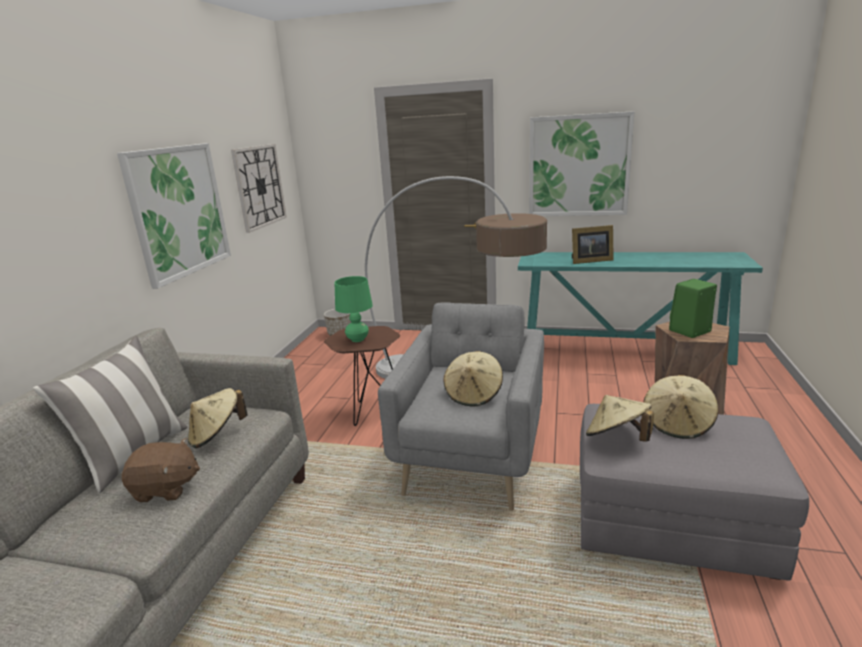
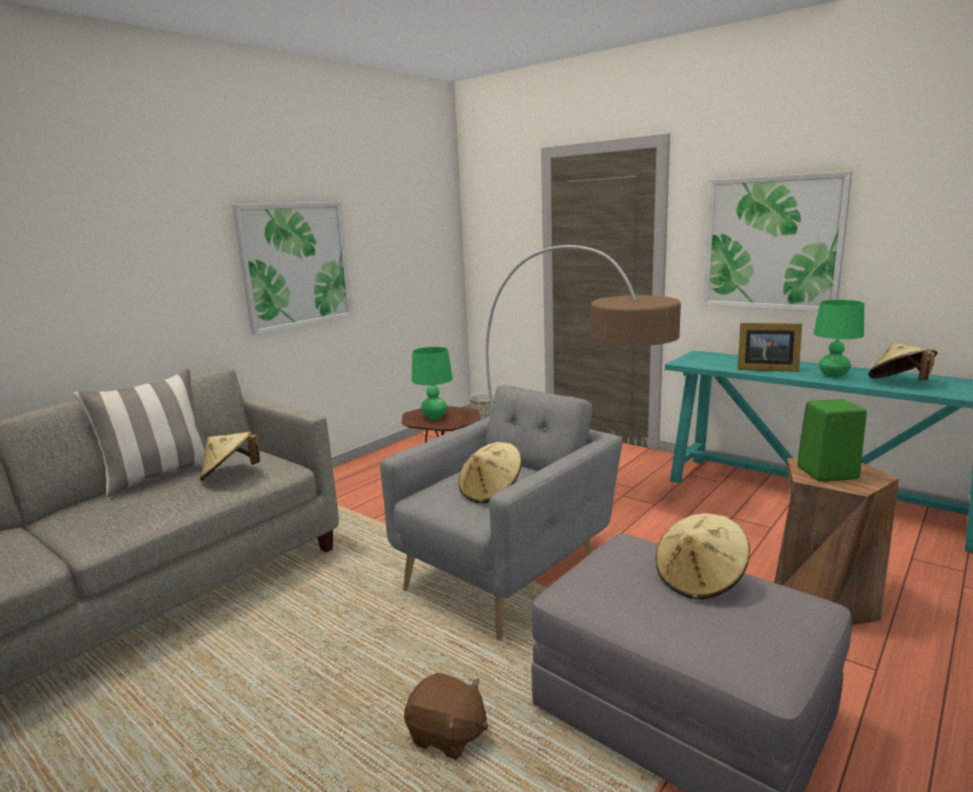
camera: 25 degrees right, 5 degrees down
(166, 489) = (151, 507): brown plush toy -> brown plush toy (447, 735)
(259, 186) = (406, 250): wall clock -> none
(617, 438) = (602, 575): beige hat -> beige hat (899, 383)
(637, 260) = (833, 376): none -> green table lamp

